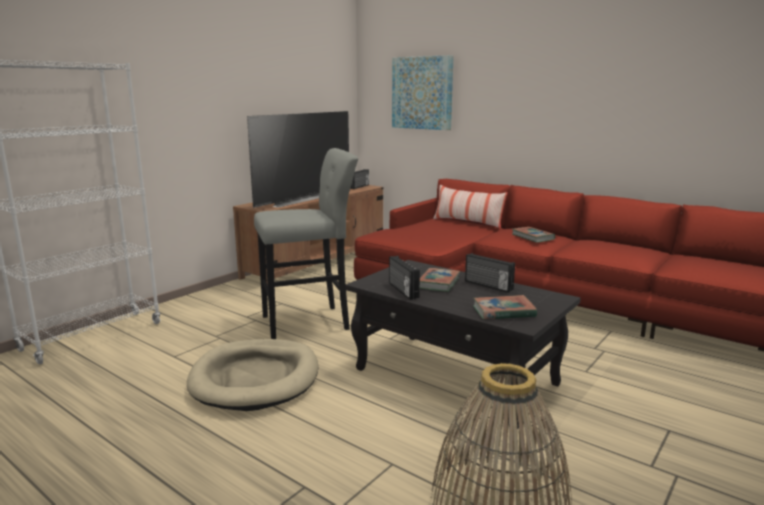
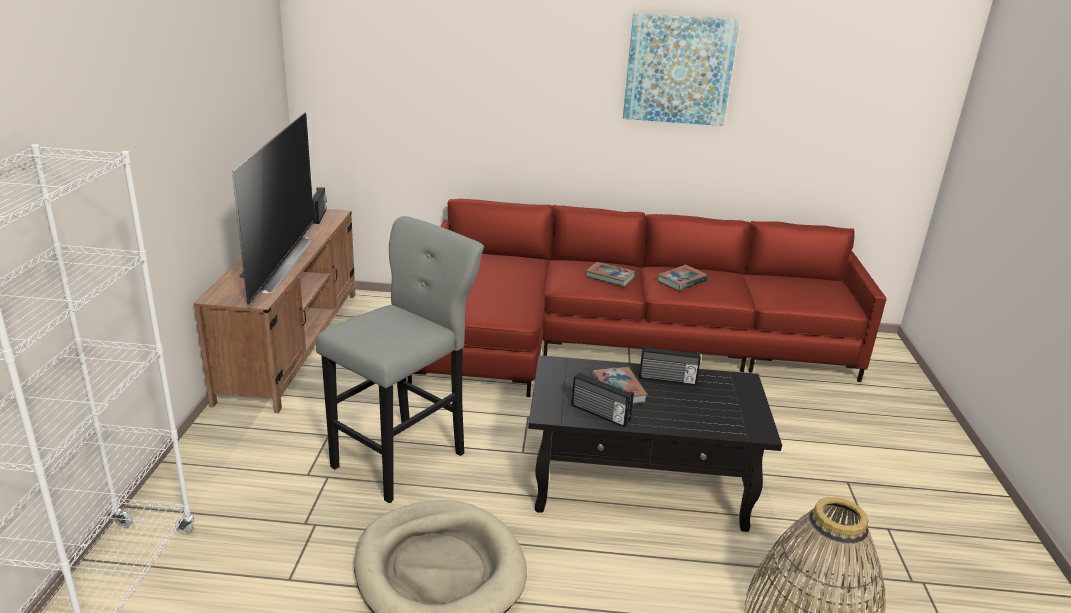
camera: 35 degrees left, 10 degrees up
(422, 93) = (407, 78): picture -> picture (679, 69)
(468, 223) = (506, 259): pillow -> none
(503, 311) = (724, 418): book -> book (681, 281)

